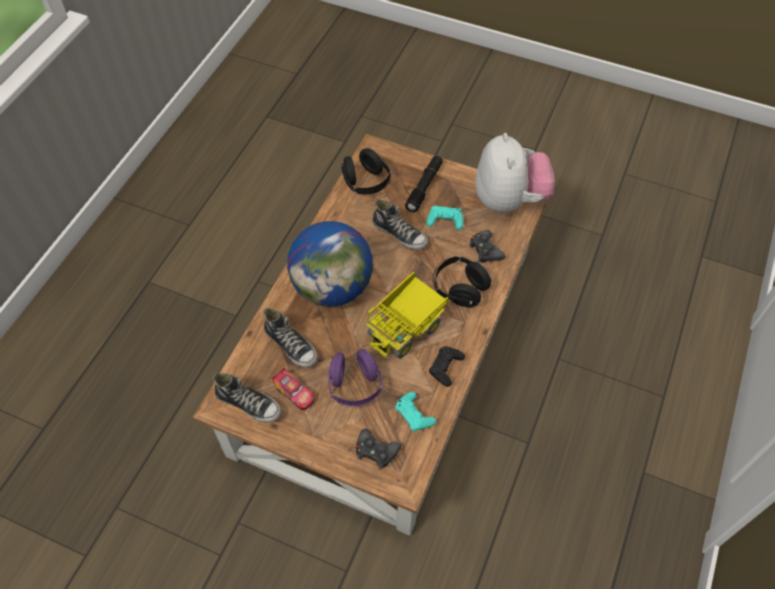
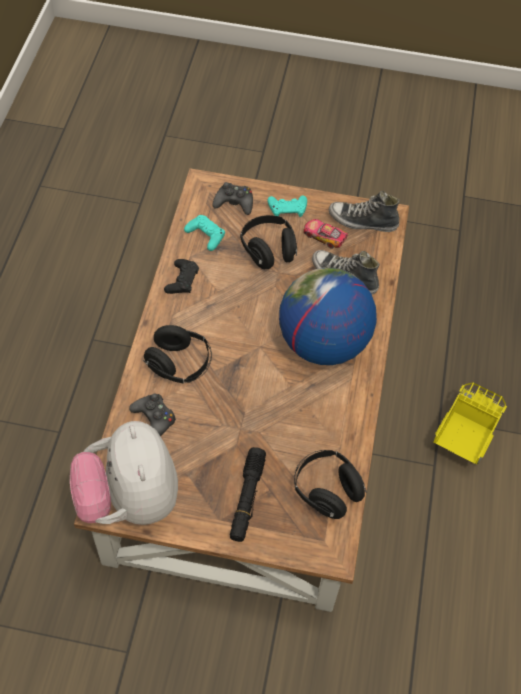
camera: 165 degrees right, 0 degrees up
(355, 386) = (268, 250): purple headphones -> black headphones
(400, 234) = (263, 422): shoe -> none
(406, 327) = (231, 313): toy truck -> toy truck (463, 437)
(445, 220) = (210, 451): turquoise game controller -> turquoise game controller (287, 209)

